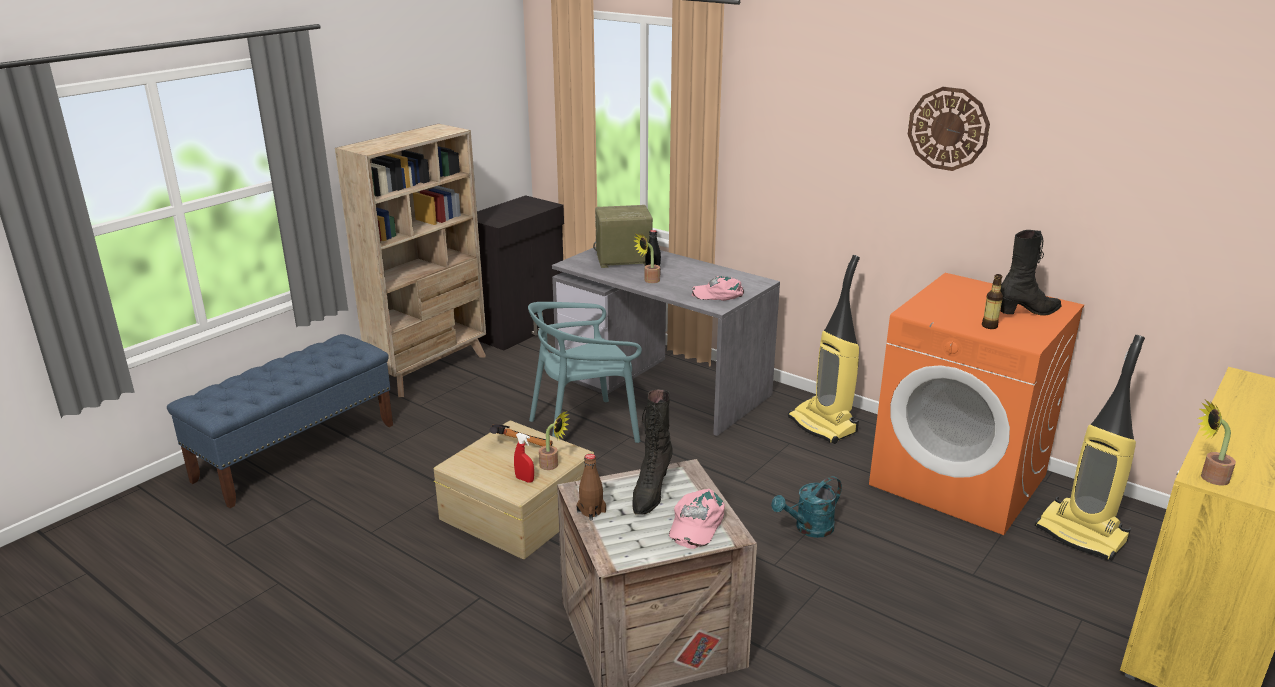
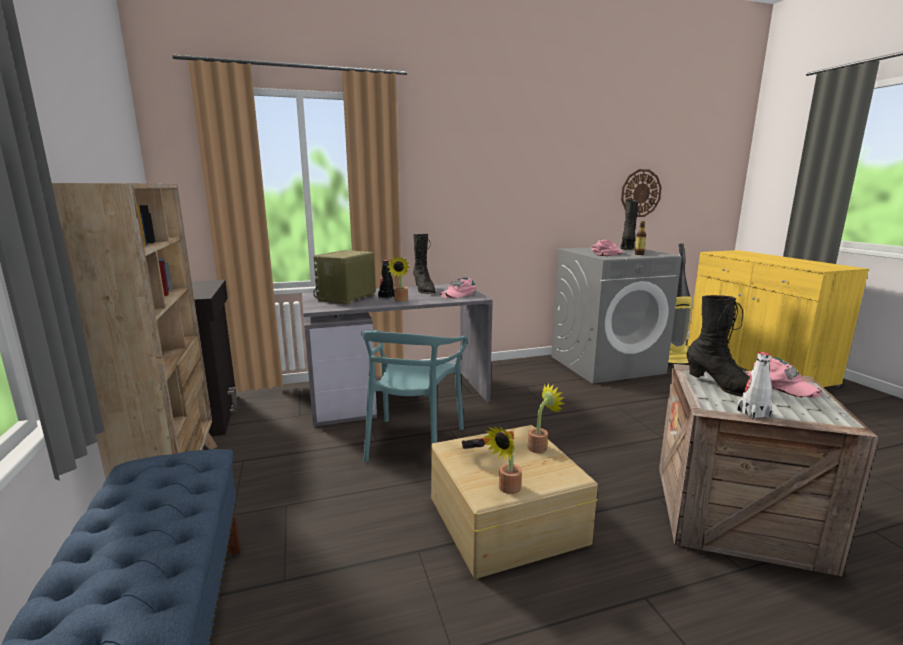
camera: 55 degrees left, 10 degrees down
(524, 479) = (553, 466): red spray bottle -> none
(591, 511) = (753, 413): brown bottle -> white bottle
(708, 276) = (424, 290): none -> black boot
(808, 529) = (627, 413): turquoise watering can -> none
(824, 425) = (515, 372): vacuum cleaner -> none
(948, 128) = (549, 157): wall clock -> wall clock (640, 193)
(952, 307) = (607, 253): none -> pink cap
(959, 480) = (606, 364): orange washing machine -> grey washing machine
(1209, 478) = (821, 269): potted plant -> potted plant (506, 489)

